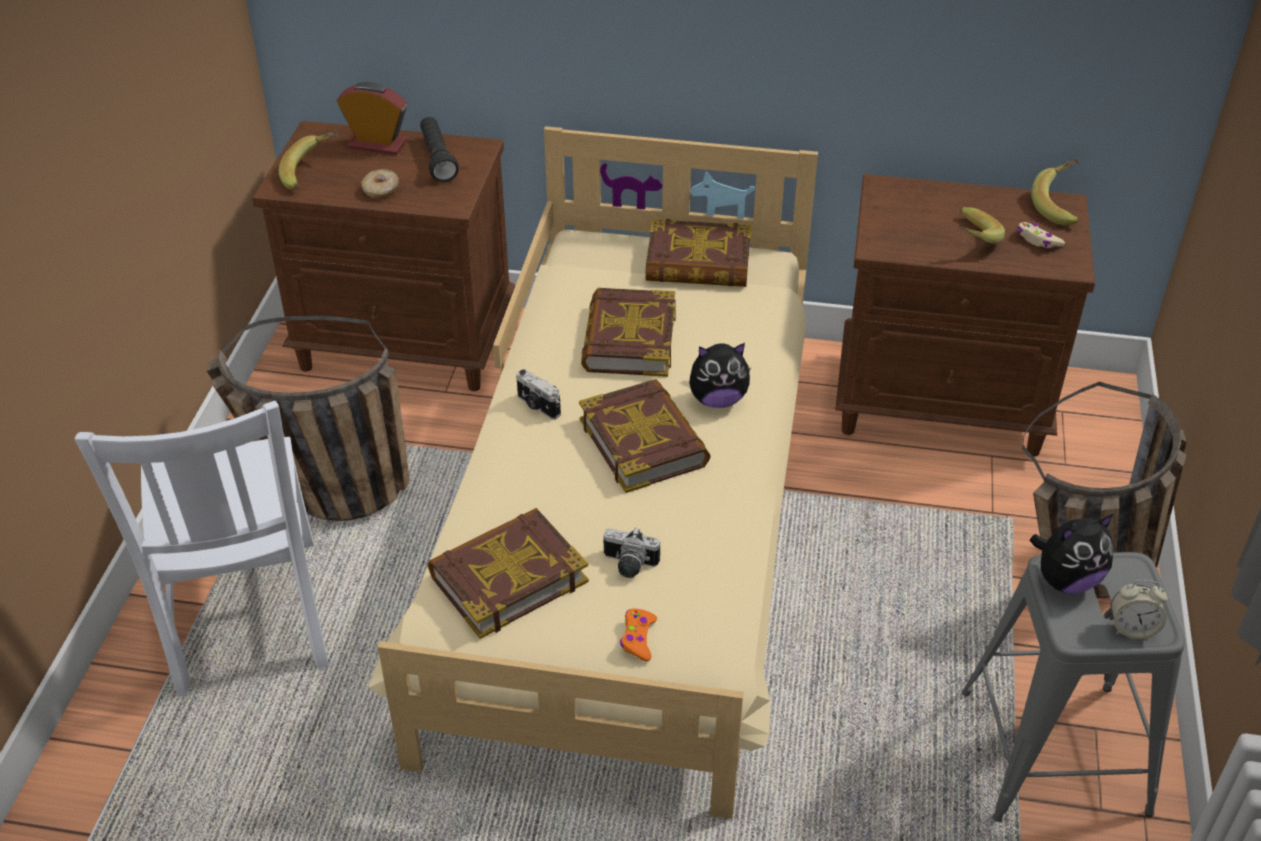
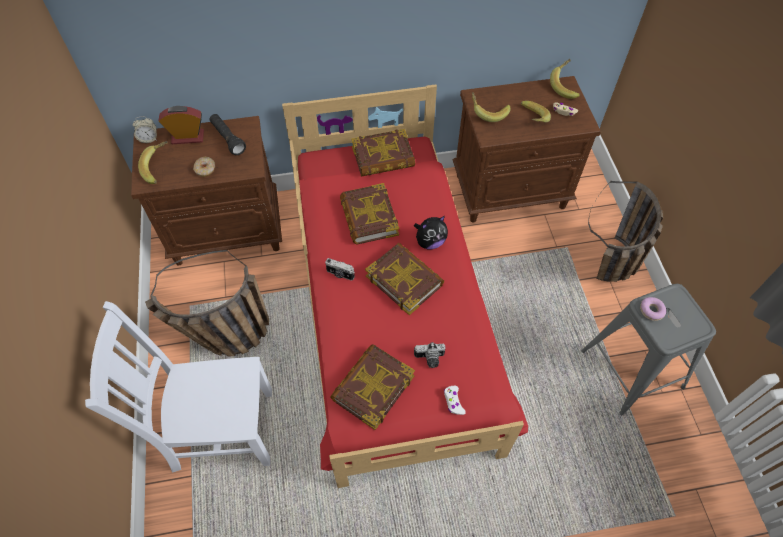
camera: 20 degrees left, 15 degrees up
(248, 620) = (219, 429): white chair -> white chair turned 120 degrees clockwise
(630, 529) = (392, 310): beige bed -> red bed
(638, 638) = (453, 402): orange game controller -> white game controller
(896, 213) = (488, 112): none -> banana
(1066, 579) = (651, 311): plush toy -> donut
(1132, 628) = (691, 329): alarm clock -> alarm clock (149, 139)

